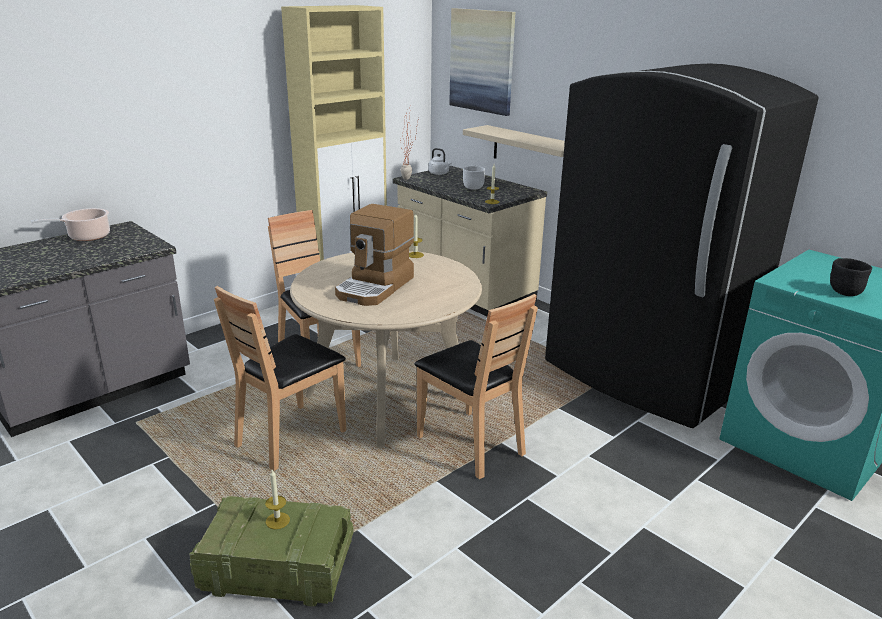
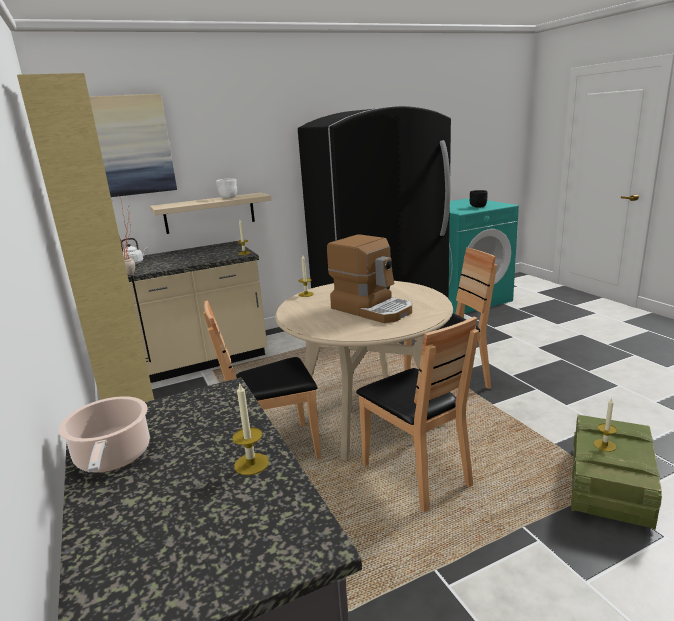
camera: 70 degrees left, 5 degrees down
(62, 264) = (251, 464): none -> candle
(473, 188) = (197, 256): white bowl -> white bowl (228, 198)

